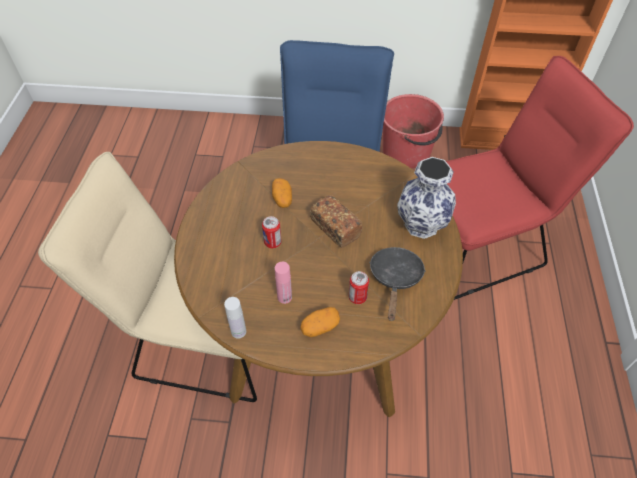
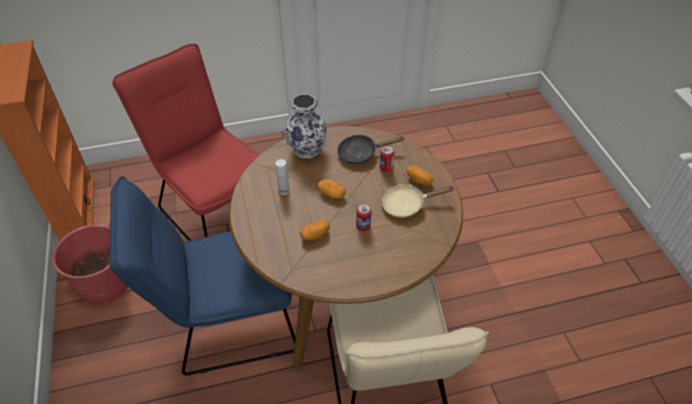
camera: 110 degrees left, 5 degrees down
(238, 331) = (448, 220): white bottle -> white bottle (283, 191)
(284, 297) = (407, 204): pink bottle -> beige frying pan
(335, 228) = (331, 194): bread -> potato

